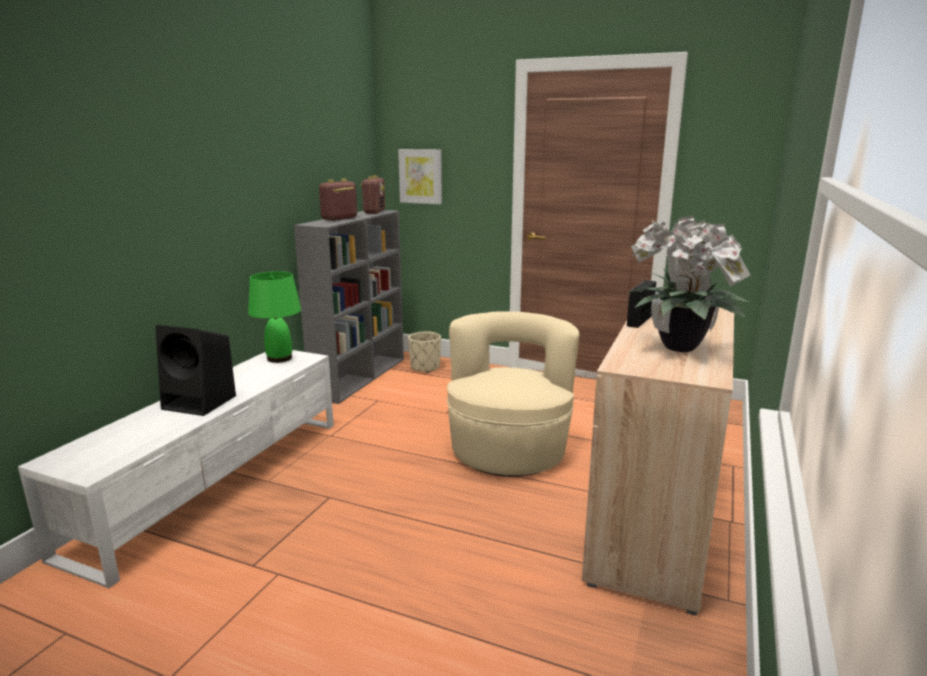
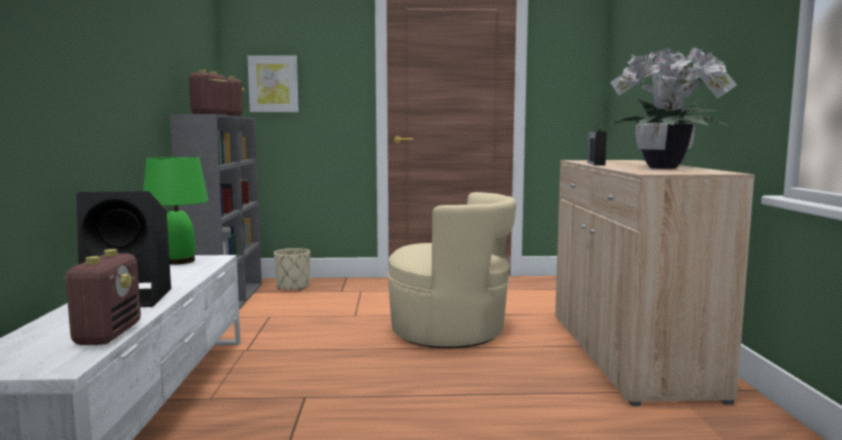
camera: 25 degrees left, 10 degrees down
(147, 443) = (108, 334): none -> radio
(508, 451) = (450, 332): beige armchair -> beige armchair turned 120 degrees clockwise

